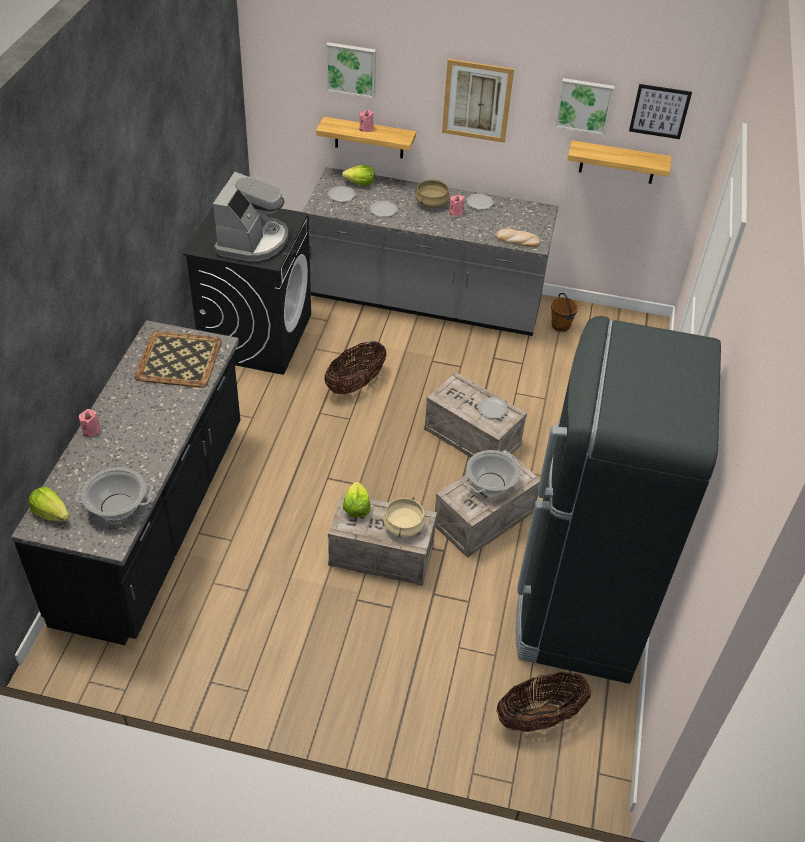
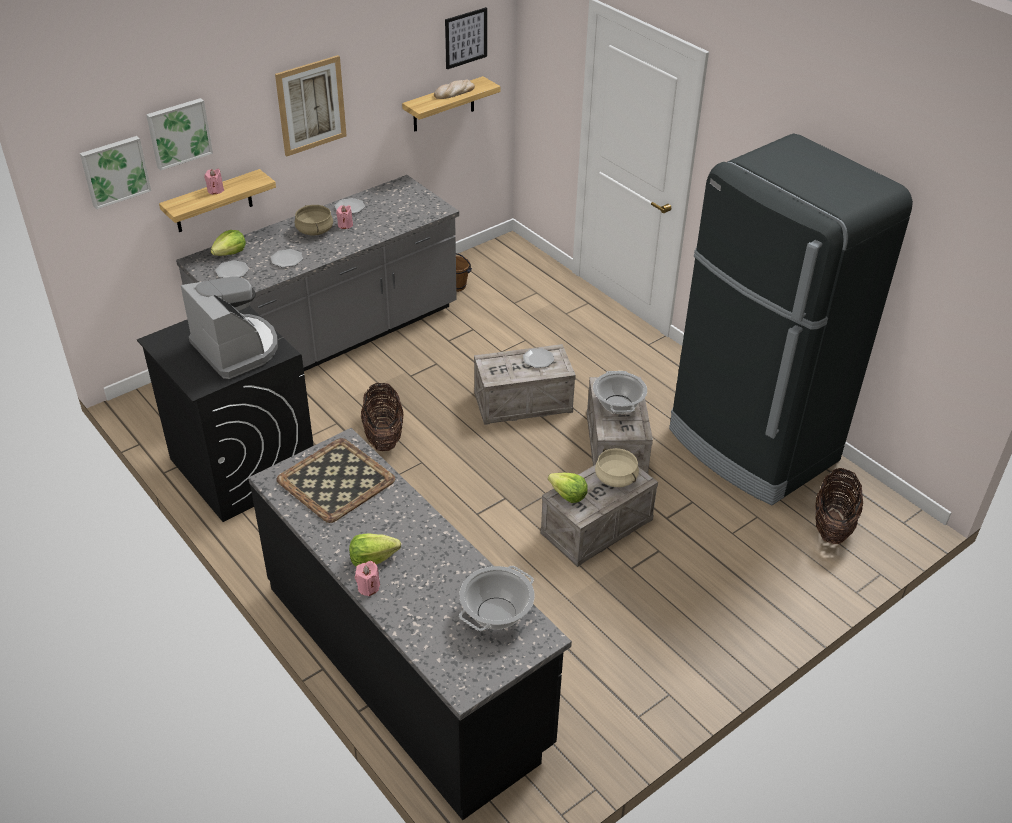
camera: 50 degrees left, 5 degrees down
(51, 513) = (458, 668): lettuce -> lettuce (372, 559)
(517, 240) = (422, 215): bread -> bread (454, 92)
(584, 105) = (405, 62): picture -> picture (114, 171)

